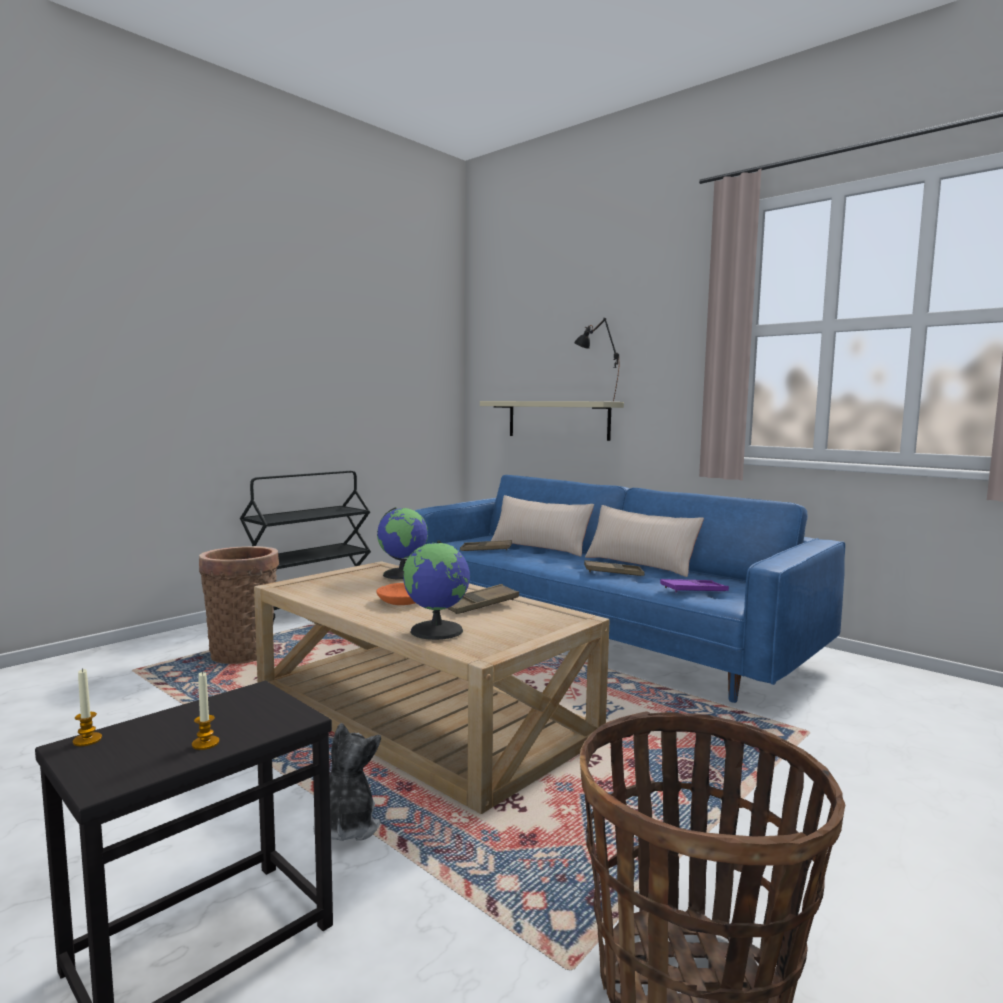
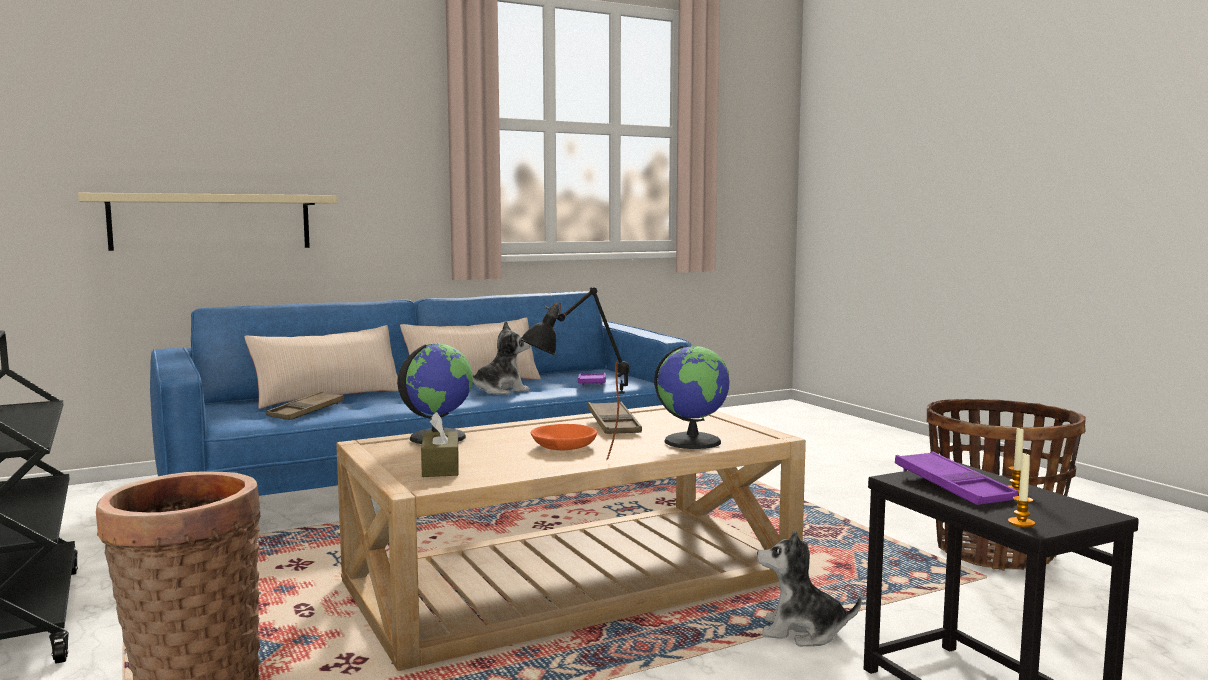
camera: 70 degrees left, 0 degrees up
(222, 713) = (953, 487): none -> purple tray
(331, 585) = (440, 467): none -> brown tissue box
(594, 401) = (294, 194): black table lamp -> black table lamp (577, 468)
(613, 573) = (501, 391): brown tray -> plush toy

